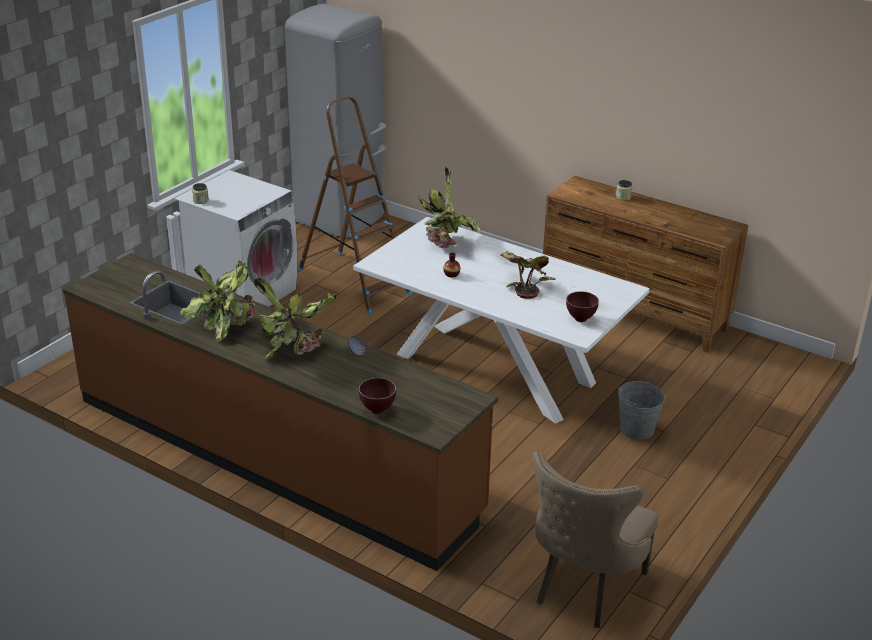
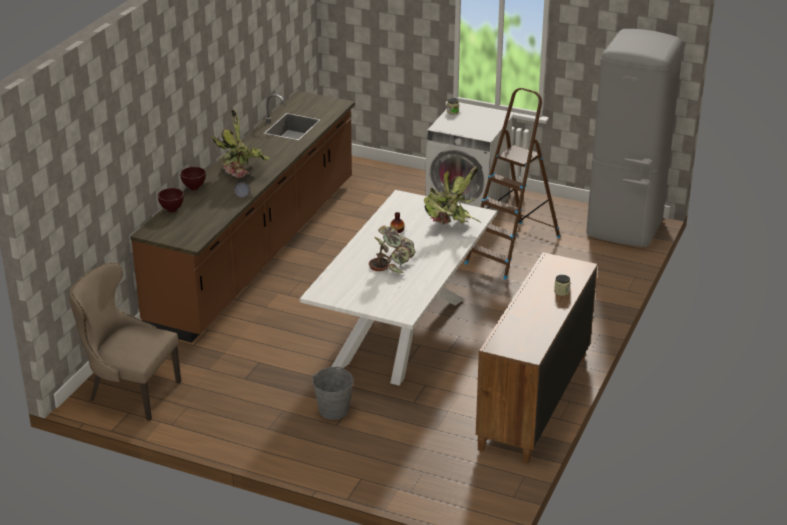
camera: 80 degrees right, 0 degrees up
(225, 322) = (269, 146): potted plant -> none
(581, 320) = (343, 293): brown bowl -> brown bowl (193, 188)

